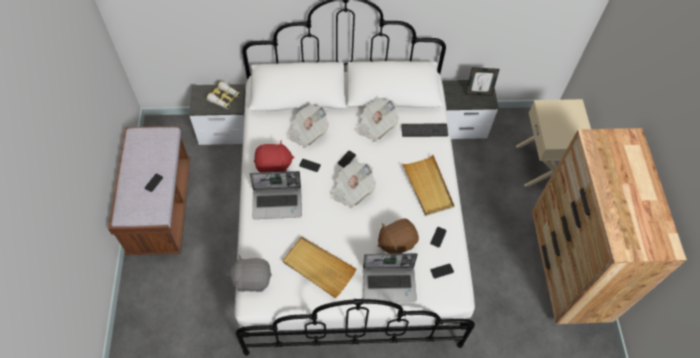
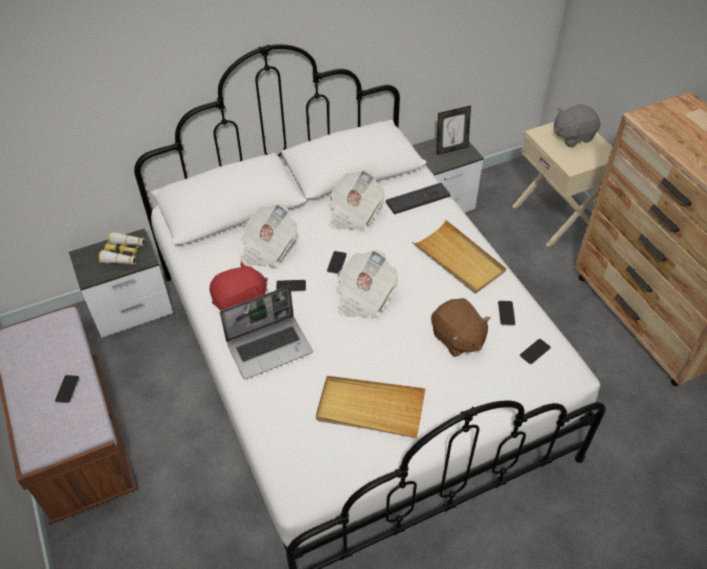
camera: 20 degrees left, 10 degrees down
(251, 279) = (282, 460): grey plush toy -> grey plush toy (572, 136)
(390, 284) = (477, 392): laptop -> none
(396, 242) = (457, 338): brown plush toy -> brown plush toy turned 75 degrees counterclockwise

